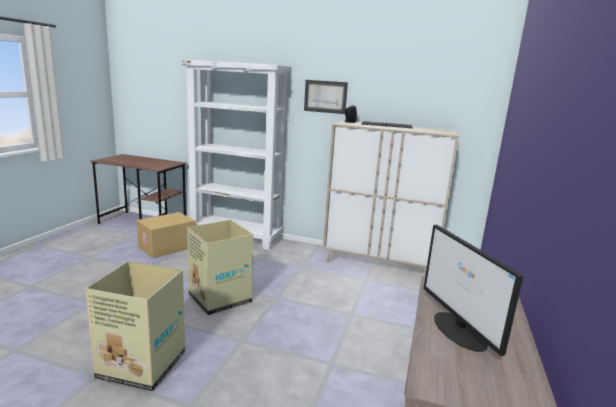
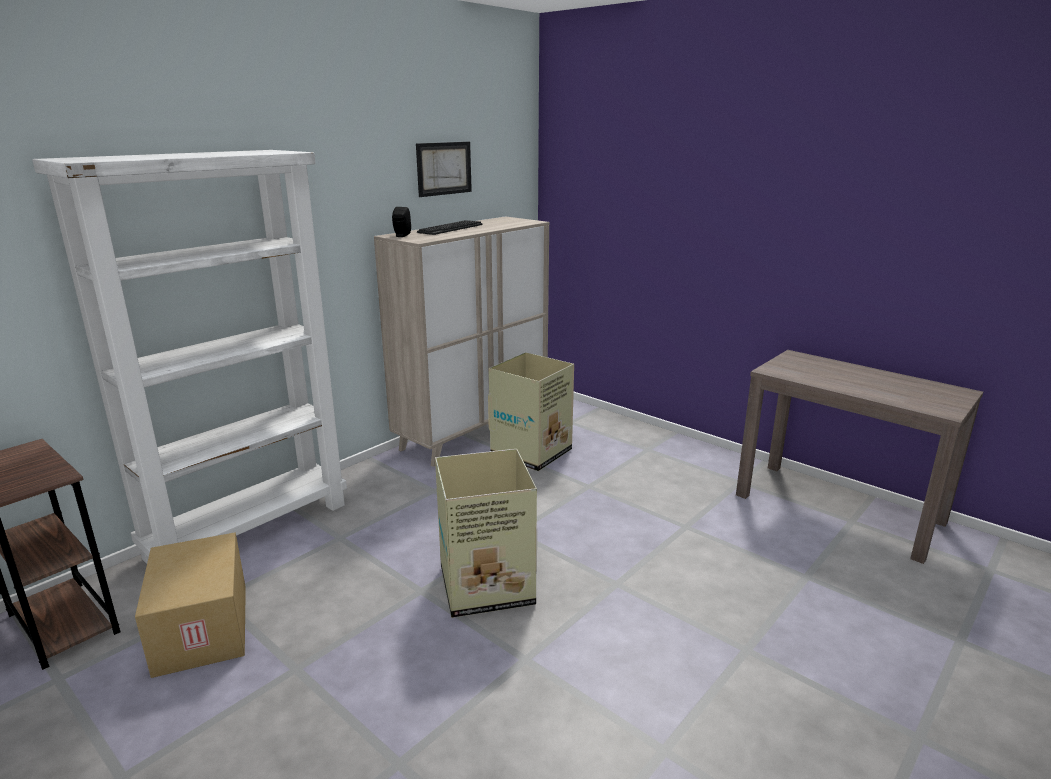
camera: 65 degrees left, 5 degrees up
(143, 365) = (650, 690): cardboard box -> cardboard box (532, 452)
(325, 96) = (339, 199): picture -> picture (444, 168)
(459, 331) = (862, 384): monitor -> none

